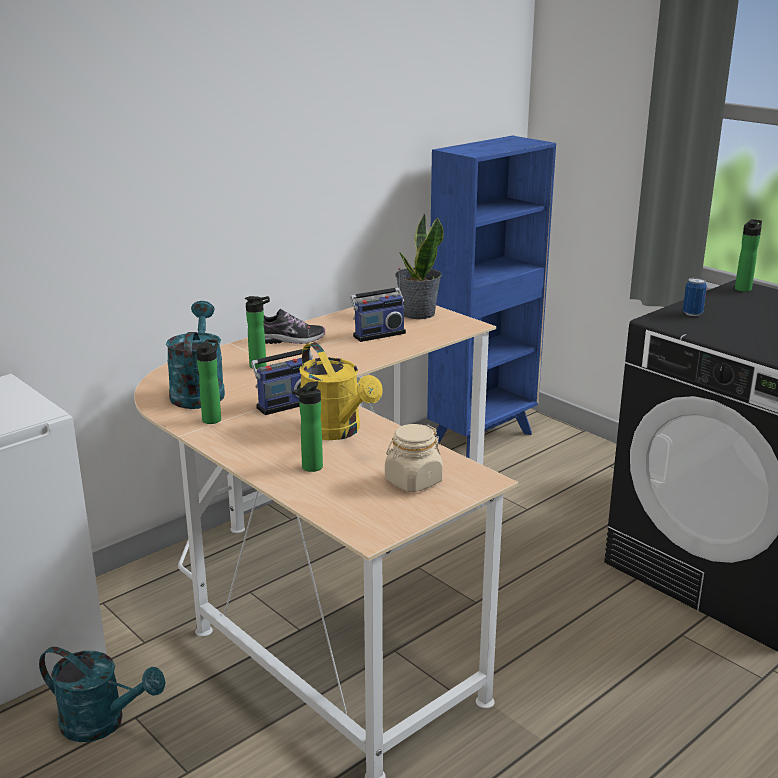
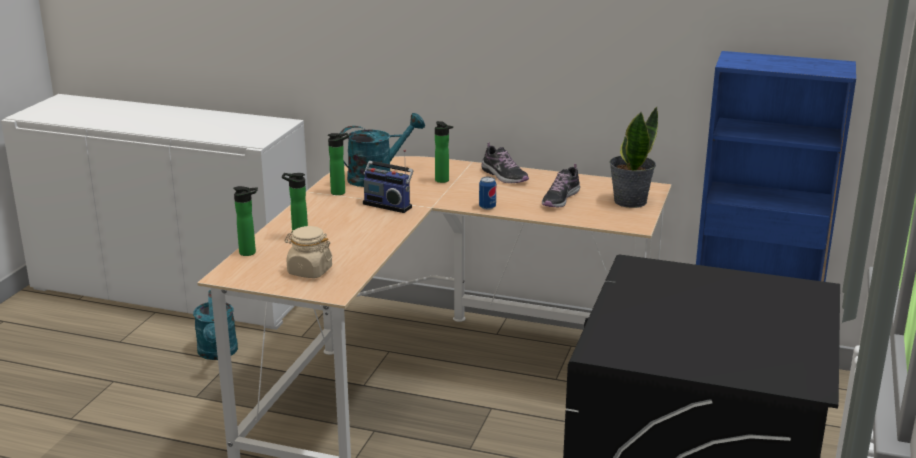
camera: 60 degrees right, 0 degrees up
(337, 431) = (361, 231): yellow watering can -> none
(378, 334) = (560, 199): radio -> shoe
(692, 314) = (678, 276): can -> can (487, 207)
(743, 288) = (807, 290): bottle -> bottle (250, 253)

